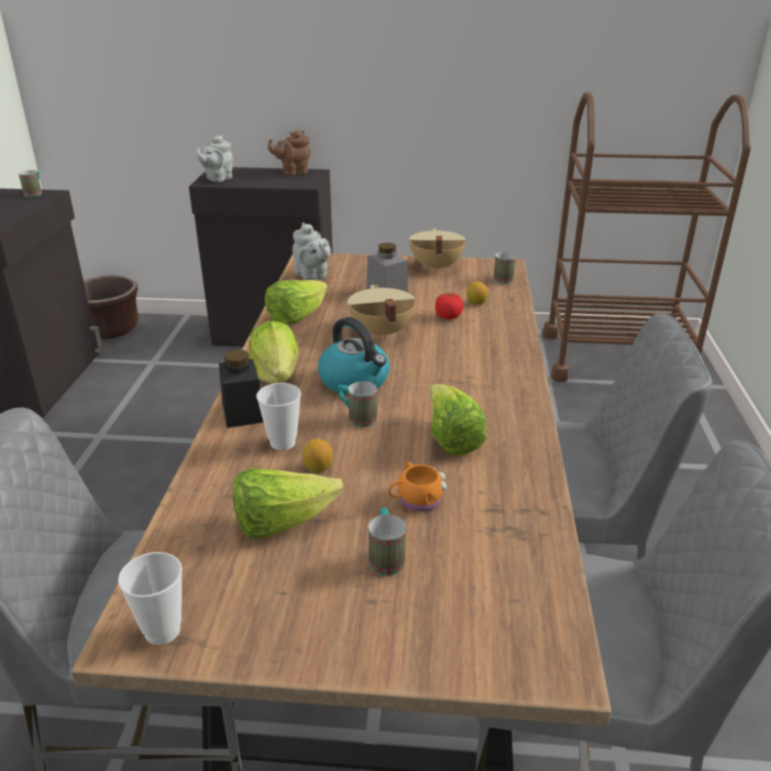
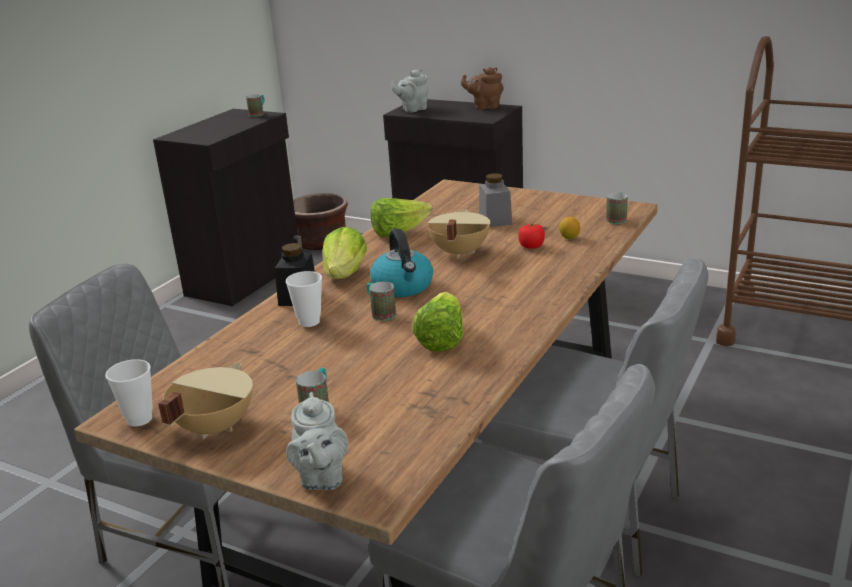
camera: 25 degrees right, 5 degrees down
(281, 523) = (264, 373): lettuce -> none
(312, 276) = (441, 200): grey teapot -> grey teapot (321, 478)
(318, 468) = (320, 343): lemon -> none
(416, 501) = (373, 376): orange mug -> none
(435, 267) = (560, 203): beige cooking pot -> beige cooking pot (213, 427)

